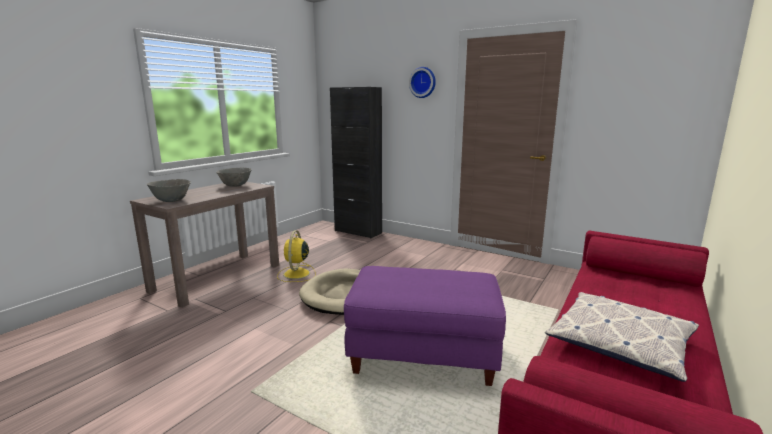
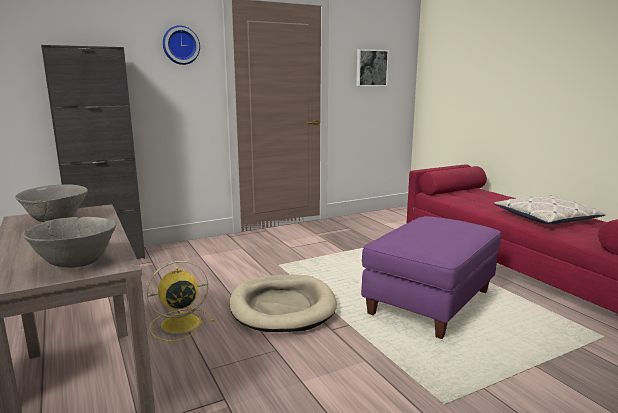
camera: 60 degrees left, 0 degrees up
(296, 274) = (179, 324): yellow fan -> yellow fan turned 120 degrees clockwise
(636, 98) = (371, 68): none -> picture

